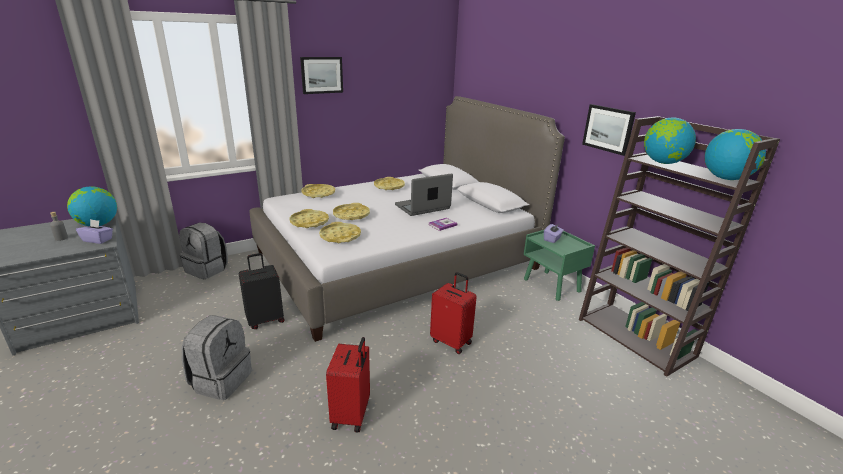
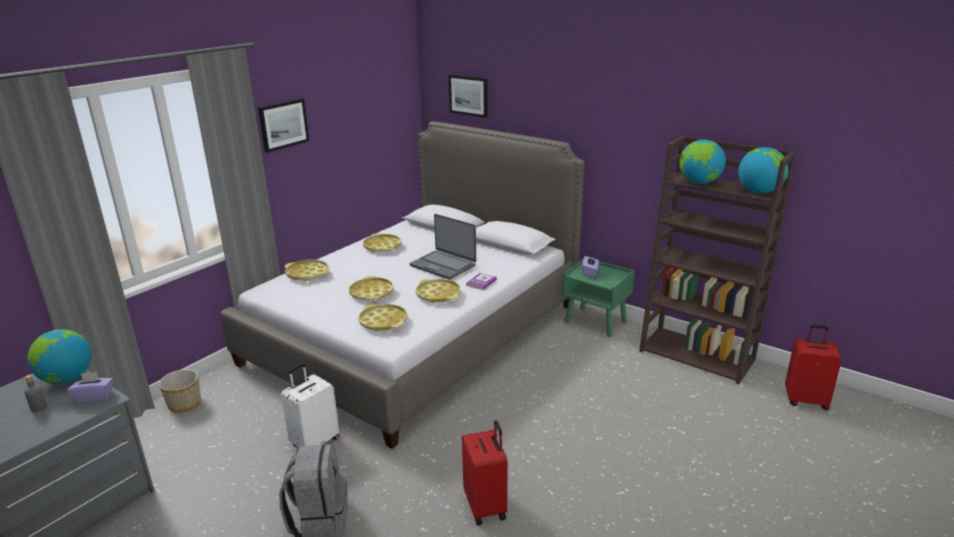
camera: 20 degrees left, 0 degrees up
(207, 269) = (185, 403): grey backpack -> planter
(265, 320) = (315, 442): black suitcase -> white suitcase
(309, 222) = (330, 312): yellow tray -> yellow tray (438, 294)
(422, 207) = (443, 265): laptop -> laptop turned 90 degrees counterclockwise
(451, 341) = (534, 407): red suitcase -> red suitcase (806, 400)
(608, 129) = (631, 150): picture -> picture (468, 95)

